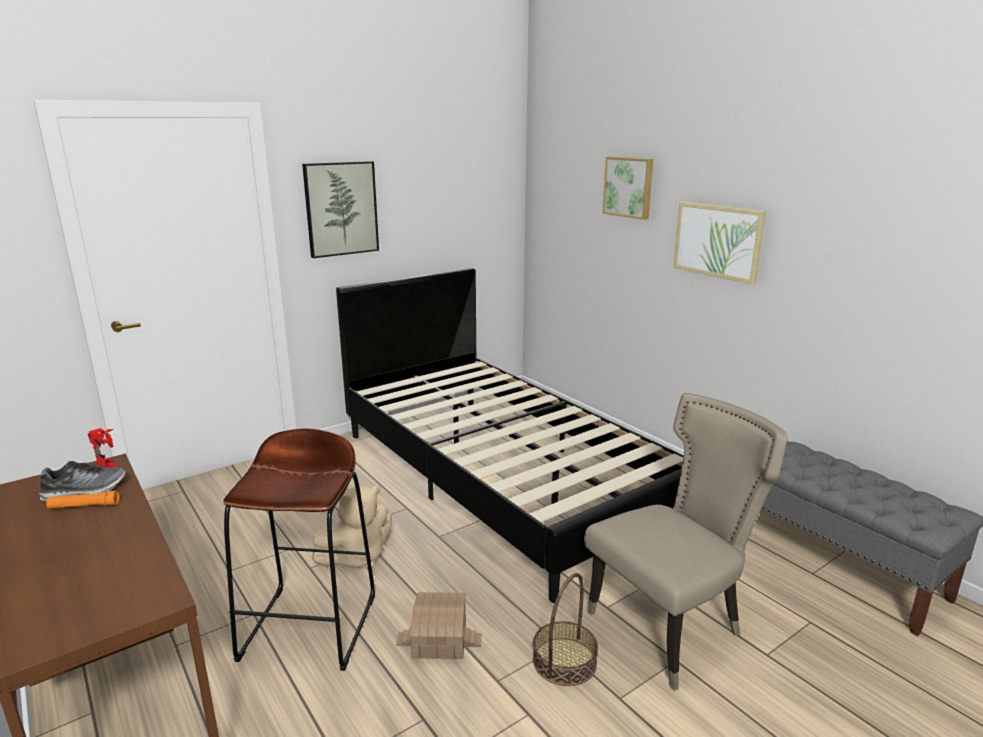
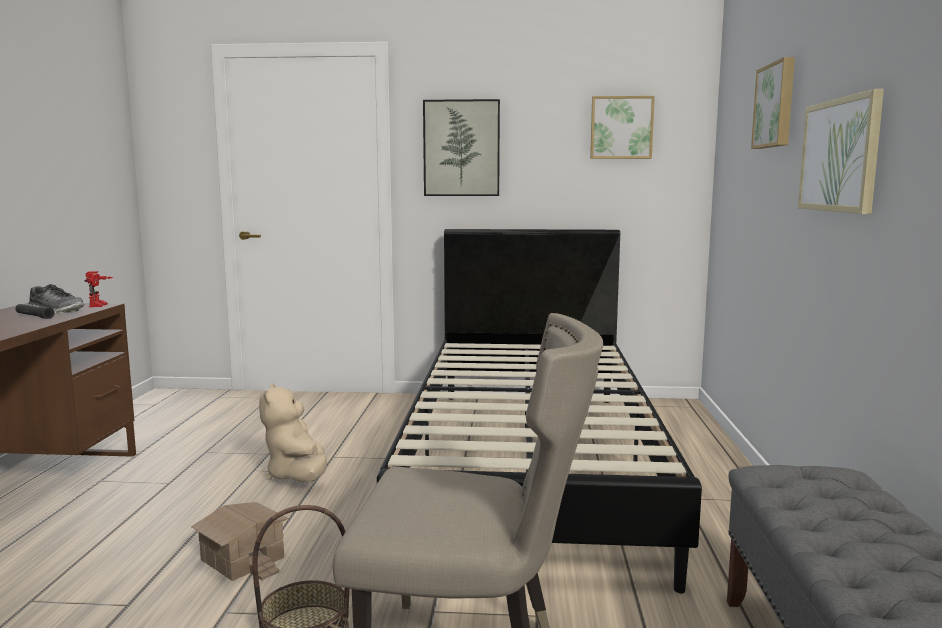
camera: 40 degrees right, 10 degrees down
(84, 506) = (34, 316): orange flashlight -> black flashlight
(310, 626) = (183, 506): brown stool -> none
(357, 557) = (297, 476): beige plush toy -> beige plush toy turned 75 degrees clockwise
(465, 182) = (621, 128): none -> picture

